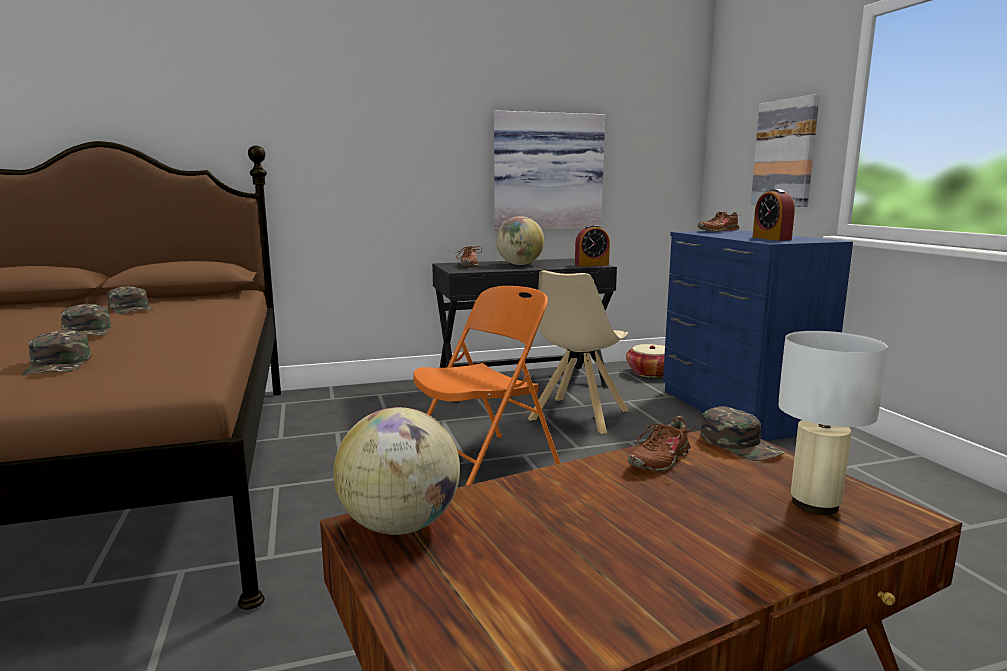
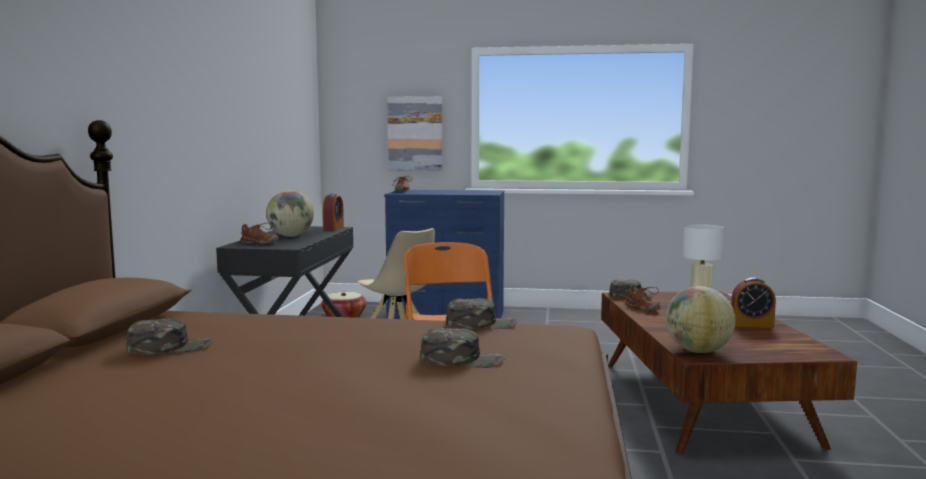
camera: 65 degrees left, 5 degrees down
(87, 332) = (313, 355): green cap -> green cap (481, 324)
(547, 172) = (261, 147): picture -> none
(771, 238) = (470, 192): alarm clock -> alarm clock (751, 325)

